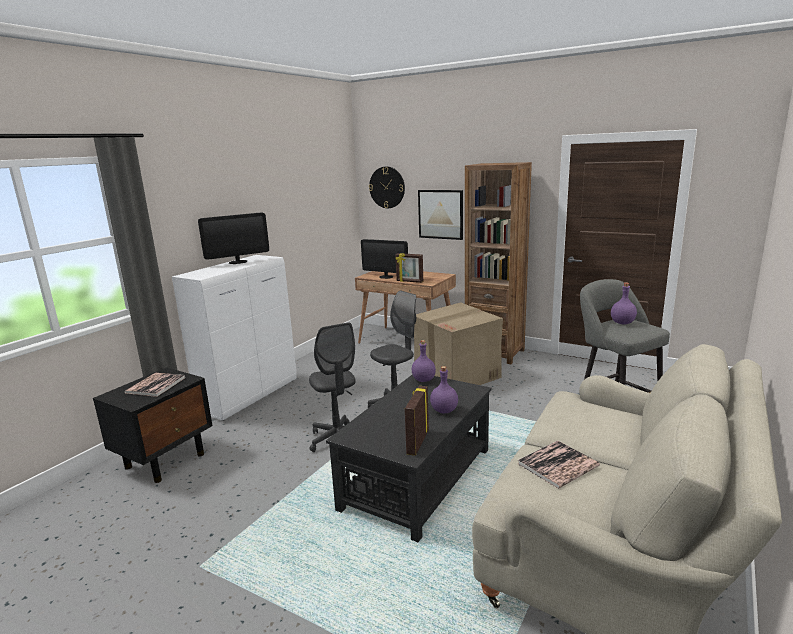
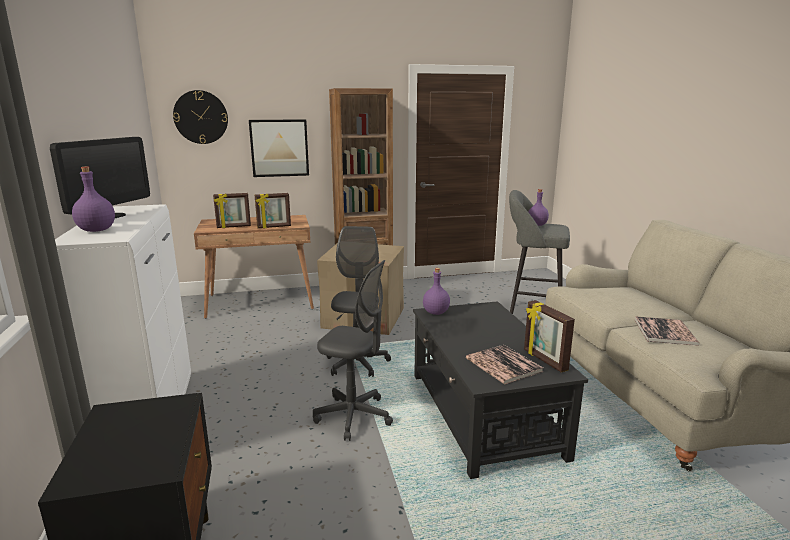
camera: 45 degrees left, 0 degrees up
(156, 385) = (137, 432): book -> book (503, 365)
(386, 277) = (234, 227): monitor -> picture frame
(443, 410) = (506, 330): purple bottle -> purple bottle (96, 230)

